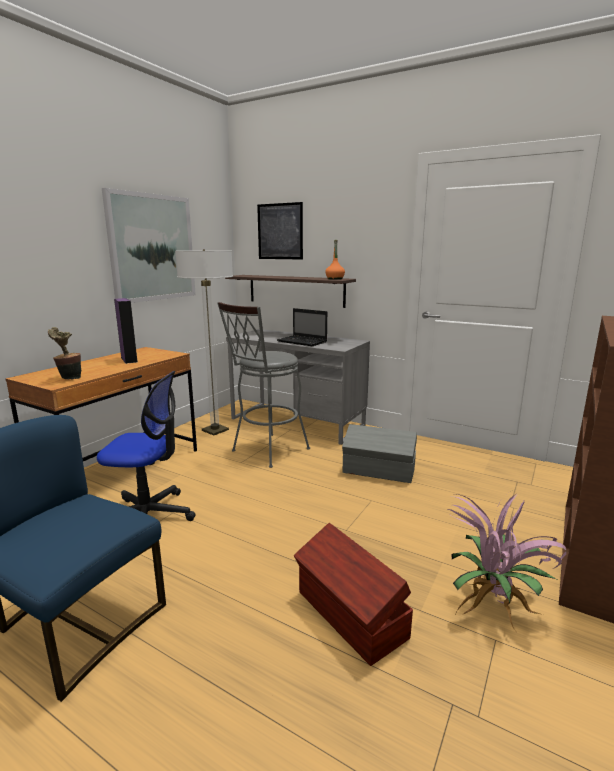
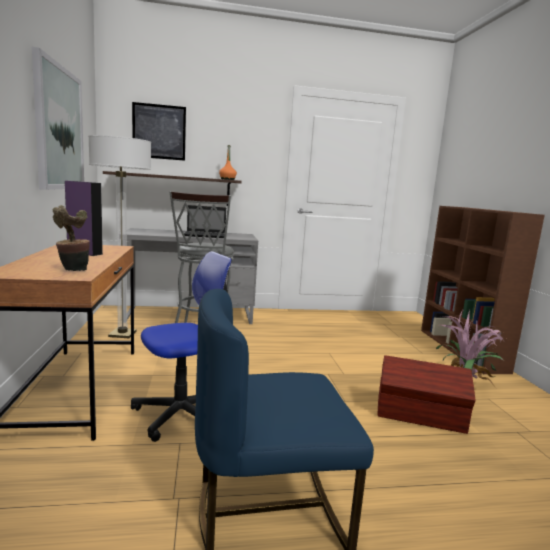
camera: 40 degrees left, 5 degrees down
(379, 471) = (305, 335): grey storage box -> none

